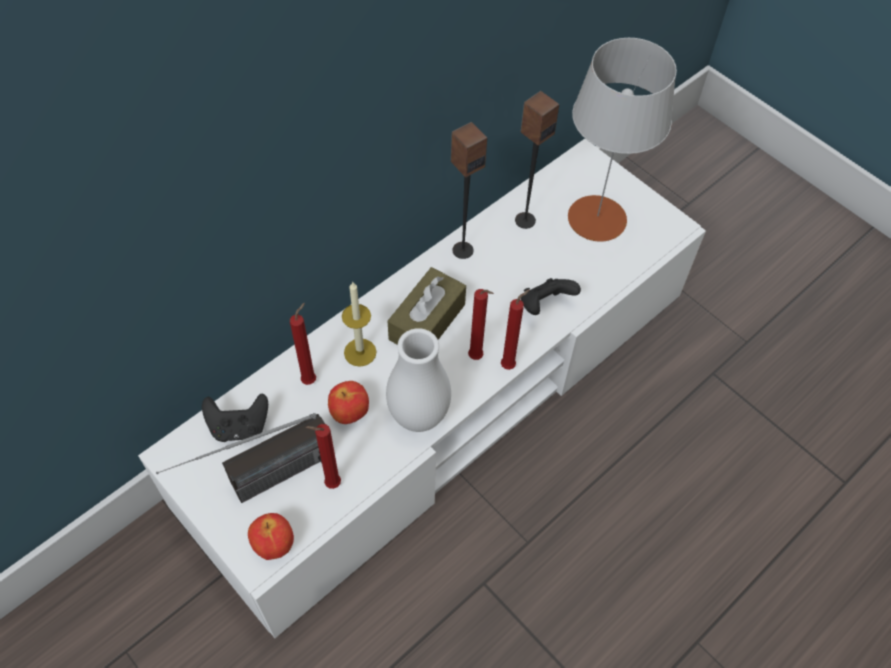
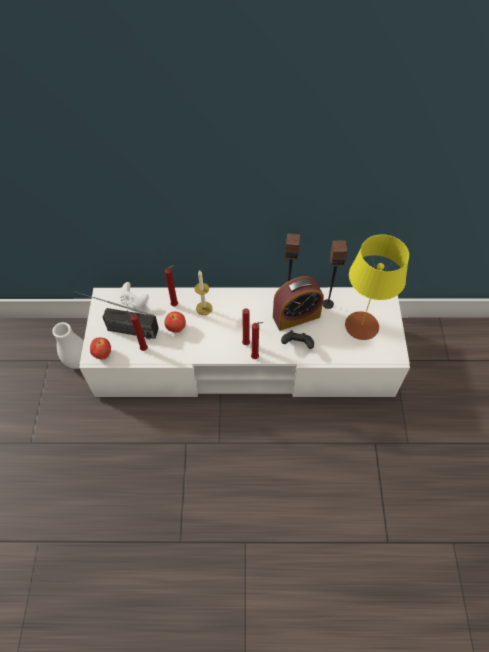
camera: 45 degrees right, 0 degrees up
(239, 427) = (134, 303): black game controller -> white game controller
(418, 416) = (199, 349): white vase -> white vase (78, 362)
(427, 322) = (241, 315): brown tissue box -> none
(502, 267) = (296, 316): none -> alarm clock
(597, 219) = (361, 325): grey table lamp -> yellow table lamp

